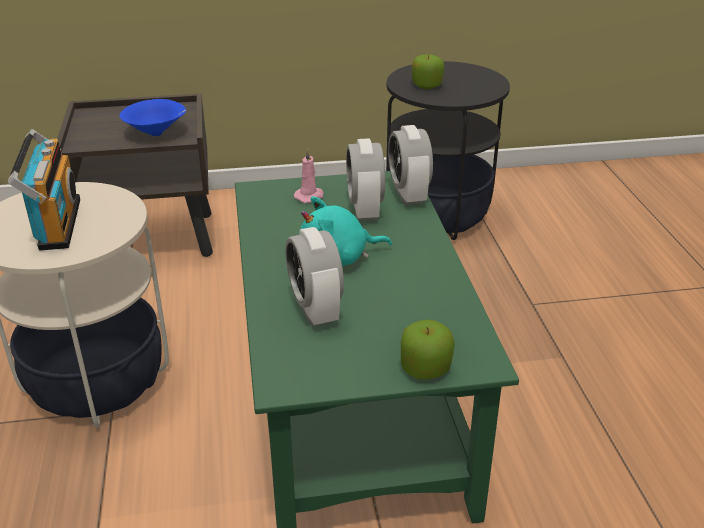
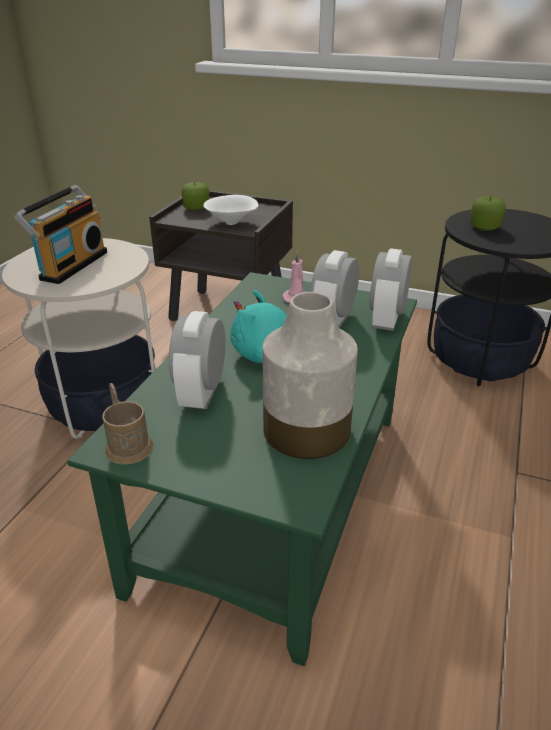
camera: 30 degrees right, 0 degrees up
(157, 133) = (232, 223): blue bowl -> white bowl
(294, 374) = (126, 443): none -> brown mug
(425, 368) = (240, 484): apple -> apple (196, 208)
(432, 307) = (305, 428): none -> beige vase

